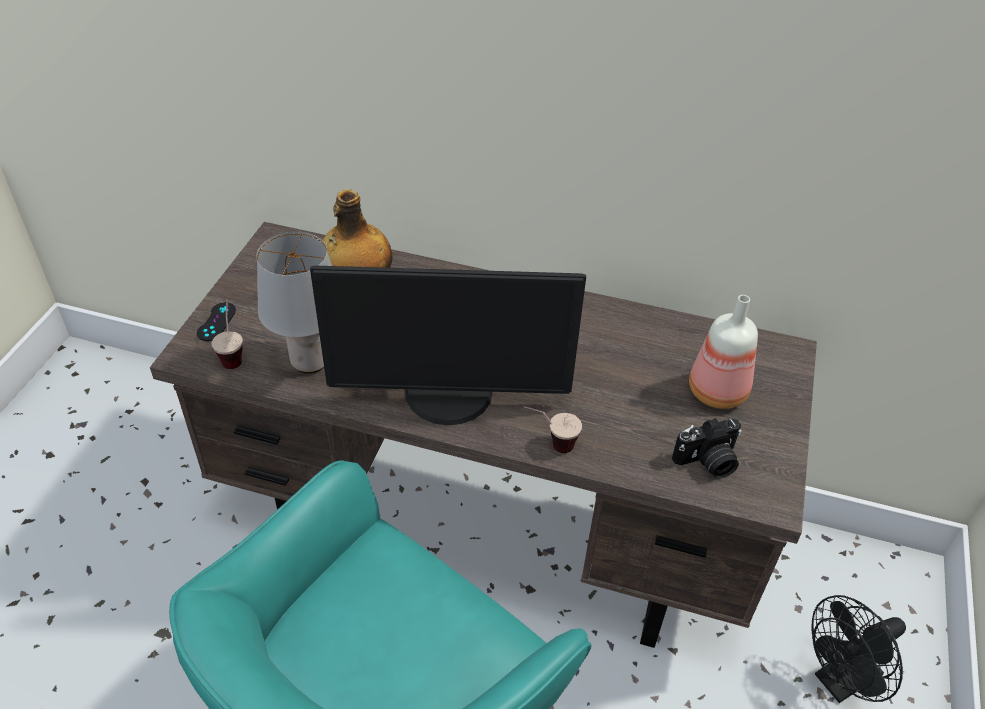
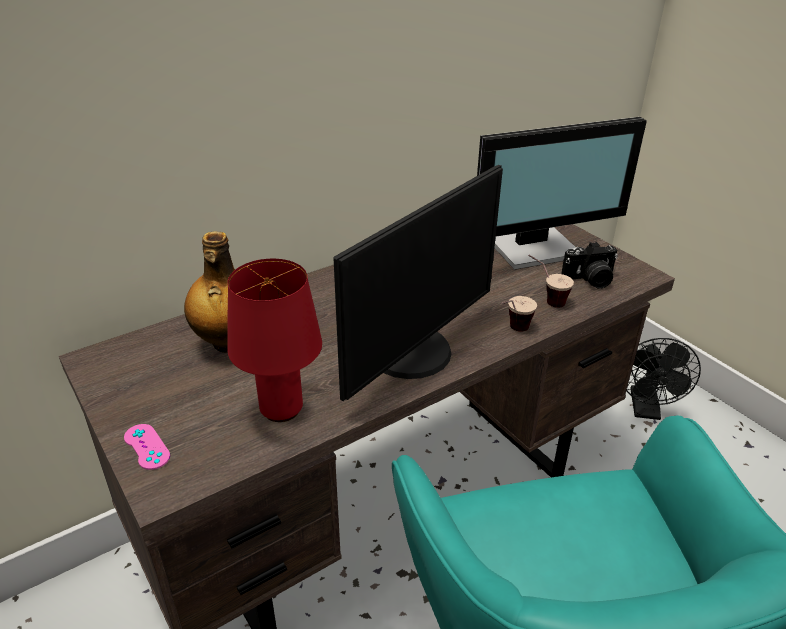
camera: 50 degrees left, 10 degrees down
(216, 322) = (147, 447): black game controller -> pink game controller
(233, 353) = (205, 454): cup -> cup (545, 299)
(311, 362) = (282, 409): grey table lamp -> red table lamp
(708, 462) = (590, 280): camera -> camera turned 60 degrees clockwise
(719, 391) = (534, 247): bottle -> monitor

